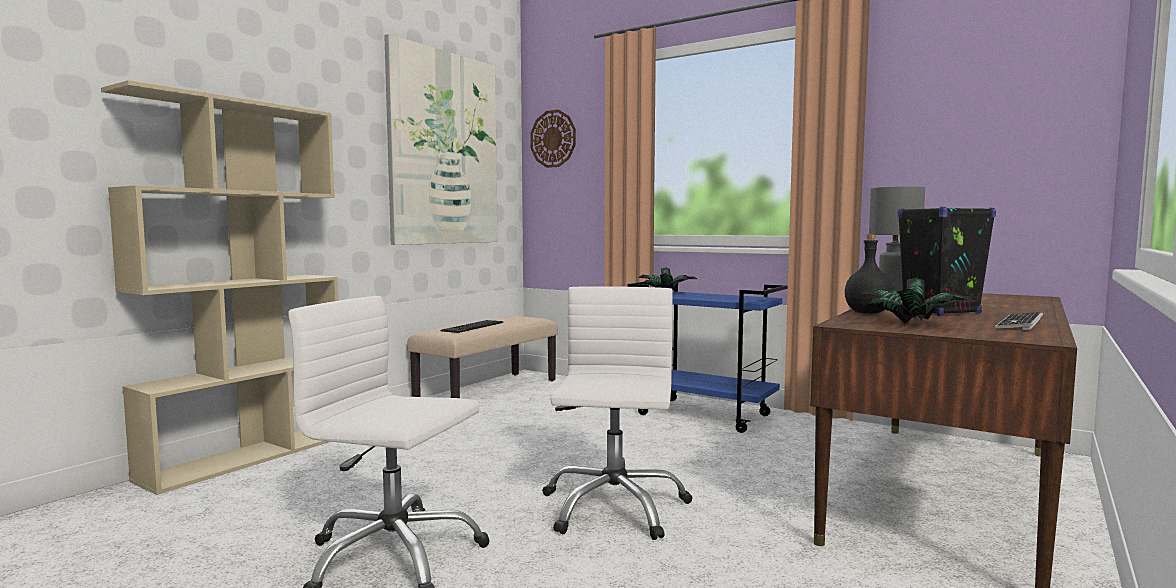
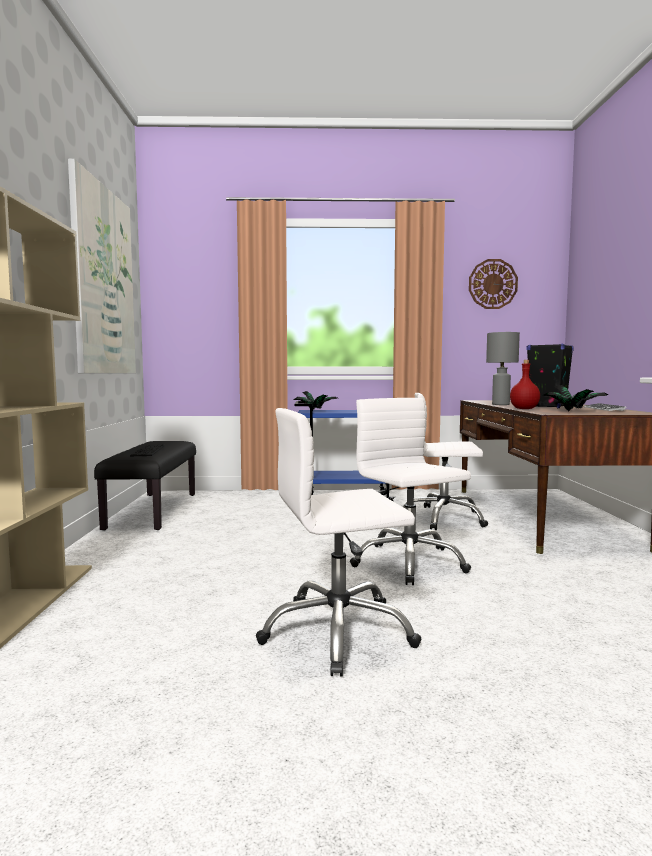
camera: 35 degrees left, 0 degrees up
(488, 391) = (152, 510): beige bench -> black bench
(553, 139) = (177, 282): wall clock -> wall clock (492, 284)
(779, 463) = (443, 518): none -> white office chair
(867, 313) = (524, 409): black bottle -> red bottle

